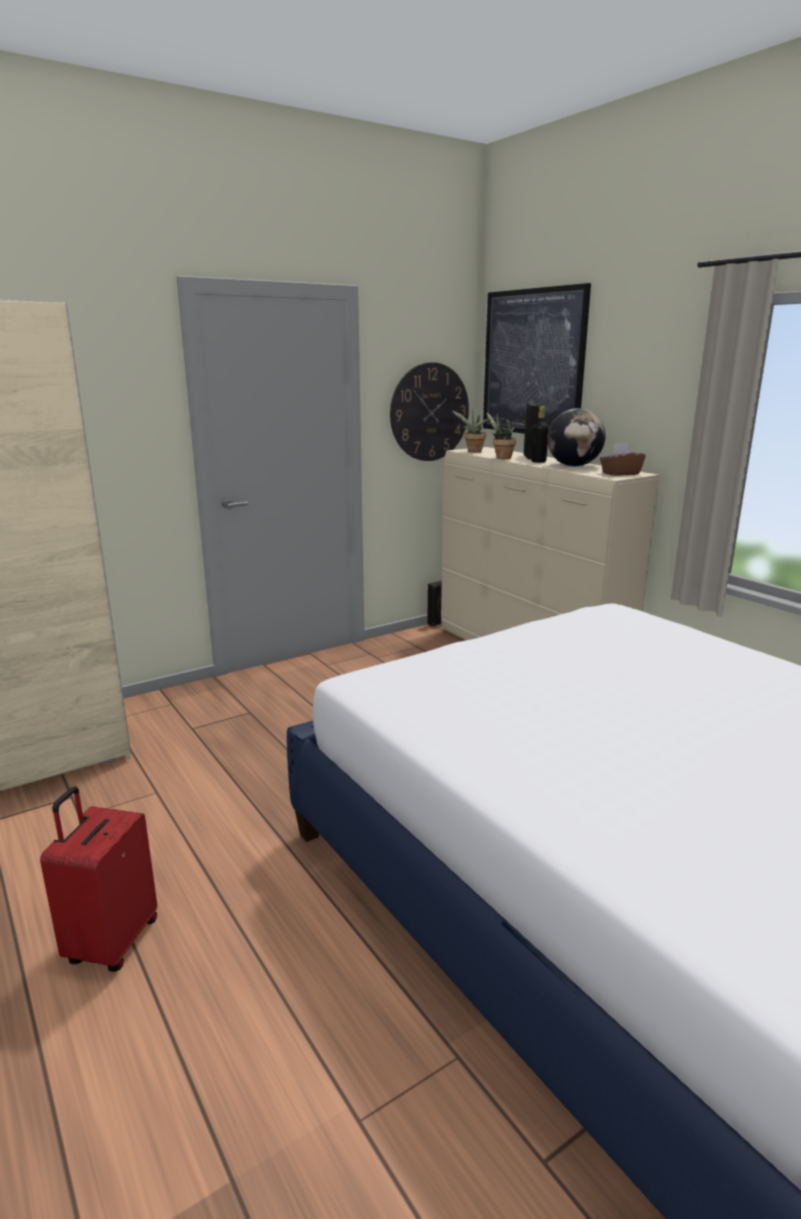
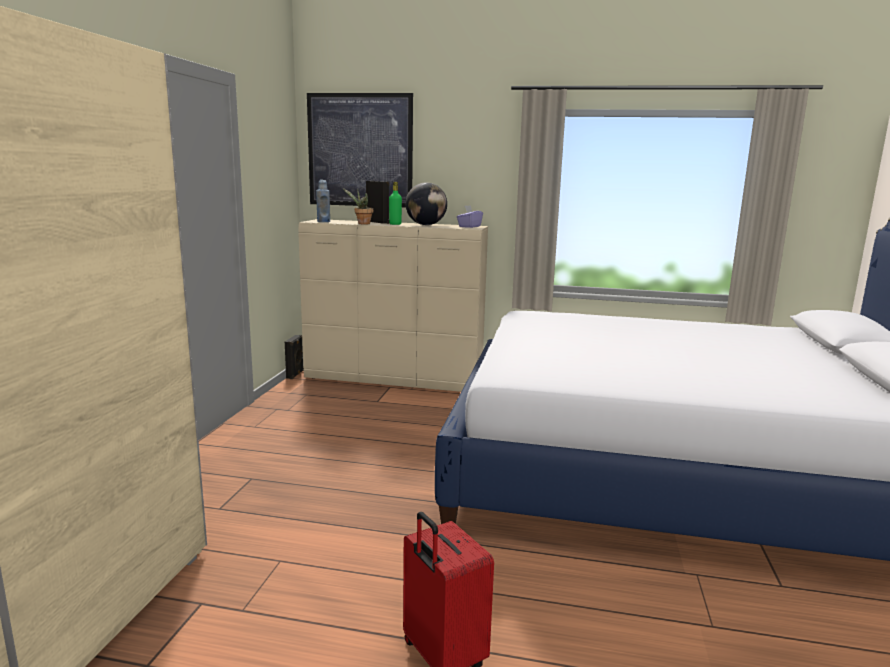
camera: 45 degrees left, 5 degrees down
(429, 412) = (277, 190): wall clock -> none
(473, 451) = (323, 221): potted plant -> blue bottle
(538, 461) = (395, 224): black bottle -> green bottle
(620, 474) = (469, 226): brown tissue box -> purple tissue box

